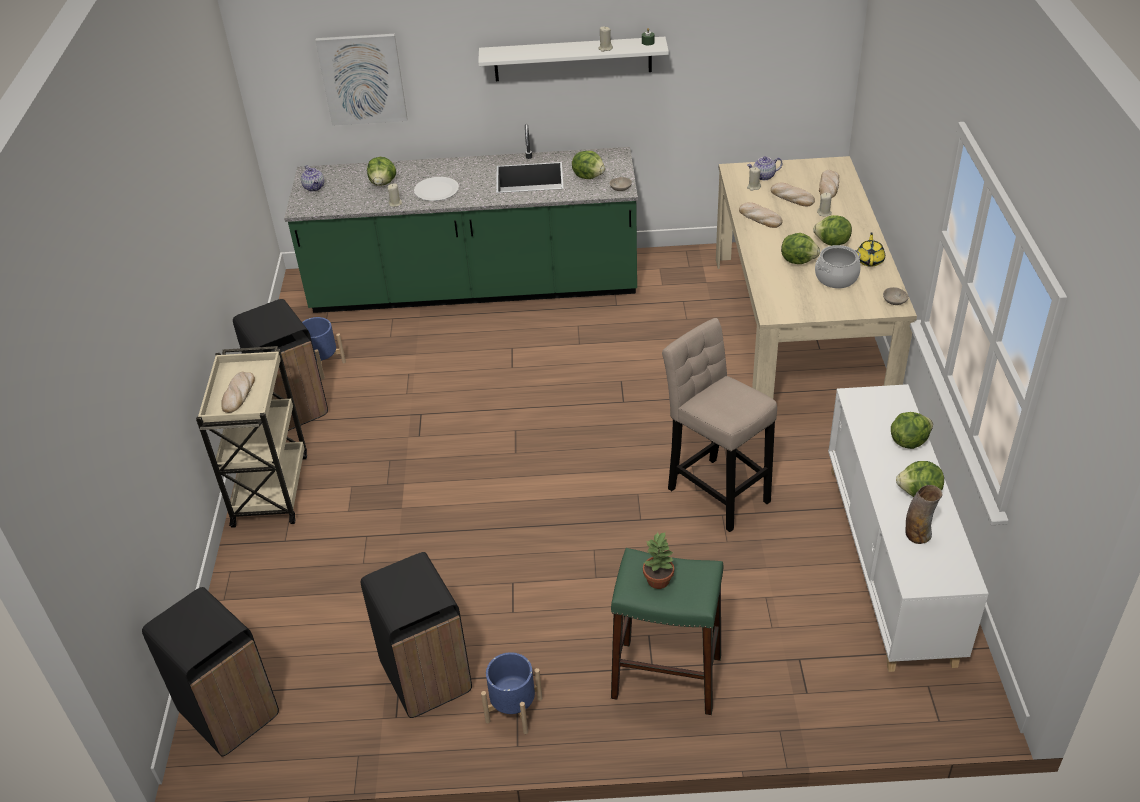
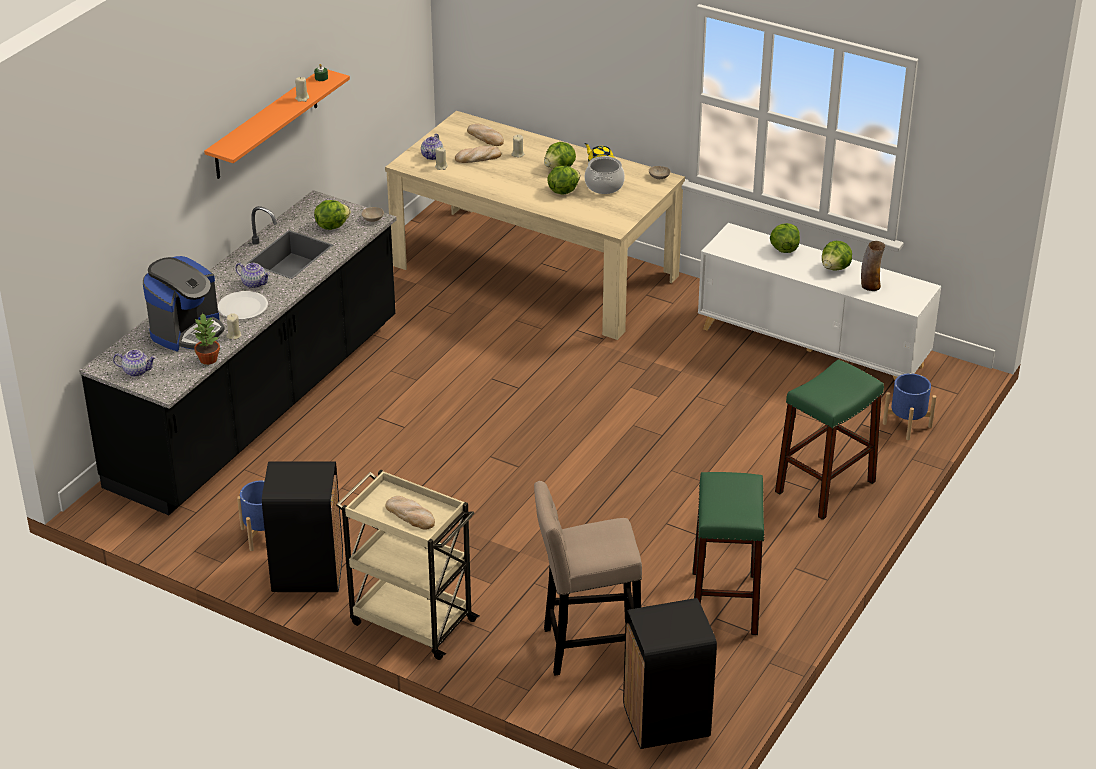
camera: 60 degrees left, 5 degrees down
(362, 79) = (122, 236): picture -> none
(383, 183) = (187, 331): lettuce -> coffee machine
(425, 679) = (724, 602): black trash can -> green stool
(473, 181) = (254, 283): none -> teapot
(475, 286) = (258, 404): green counter -> black counter
(514, 710) = (793, 569): blue planter -> blue planter (907, 425)
(572, 59) = (266, 124): white shelf -> orange shelf
(659, 580) = (832, 390): potted plant -> potted plant (209, 359)
(715, 491) = (669, 388): beige stool -> beige stool (586, 647)
(759, 217) = (486, 182): bread -> none

